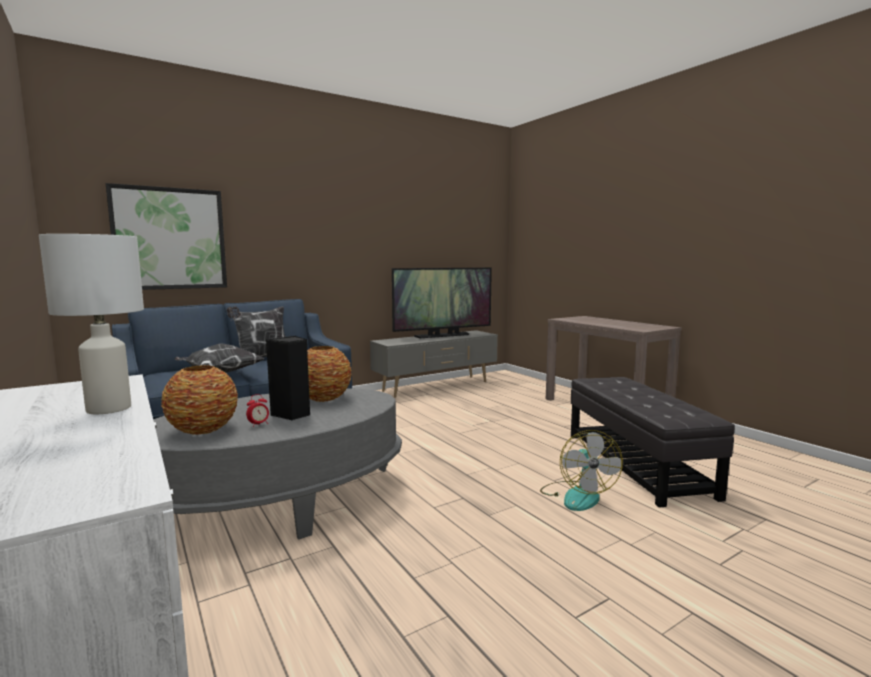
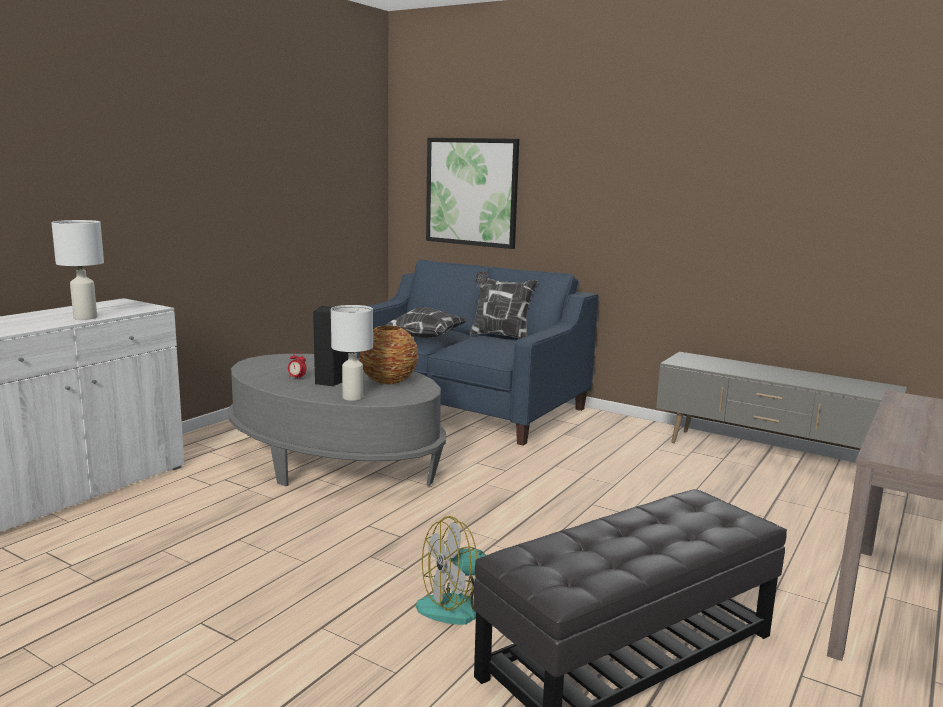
camera: 65 degrees right, 5 degrees up
(203, 429) = (275, 368): vase -> none
(354, 413) = (352, 397): none -> white table lamp
(442, 335) = (799, 375): television -> none

